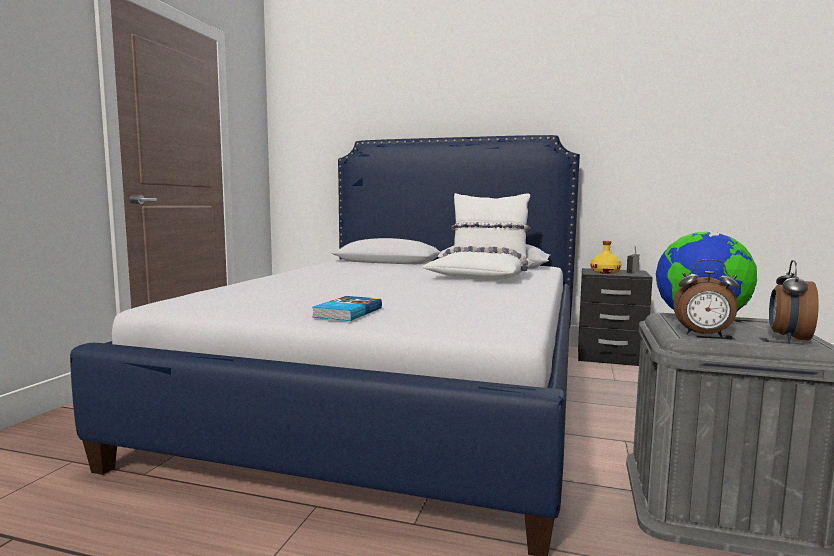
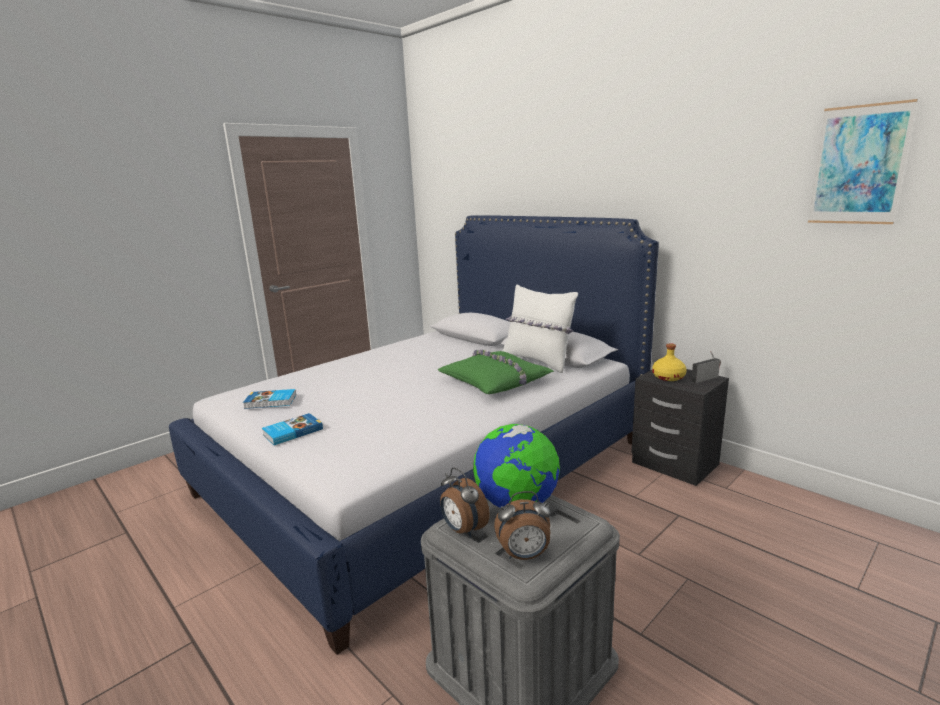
camera: 30 degrees right, 10 degrees up
(259, 298) = (271, 402): none -> book
(481, 277) = (496, 381): white pillow -> green pillow
(734, 90) = (858, 165): none -> picture
(788, 338) = (524, 555): alarm clock -> alarm clock turned 150 degrees counterclockwise

